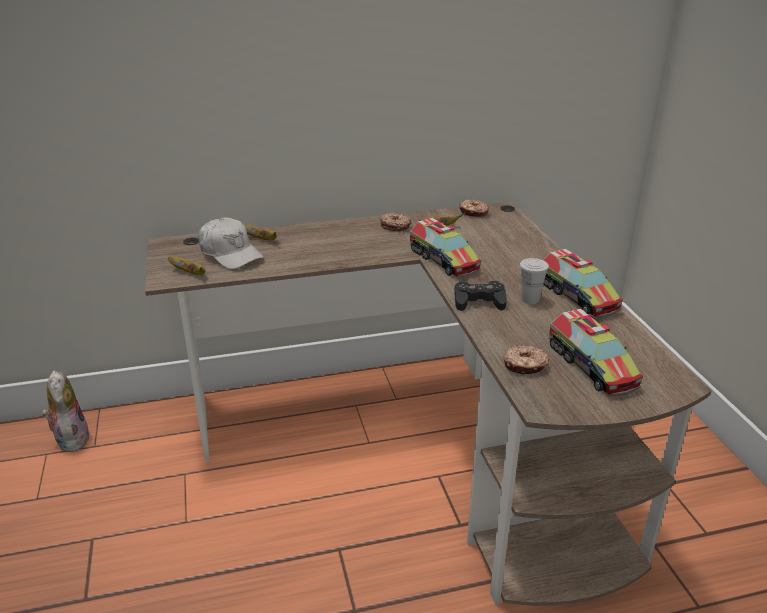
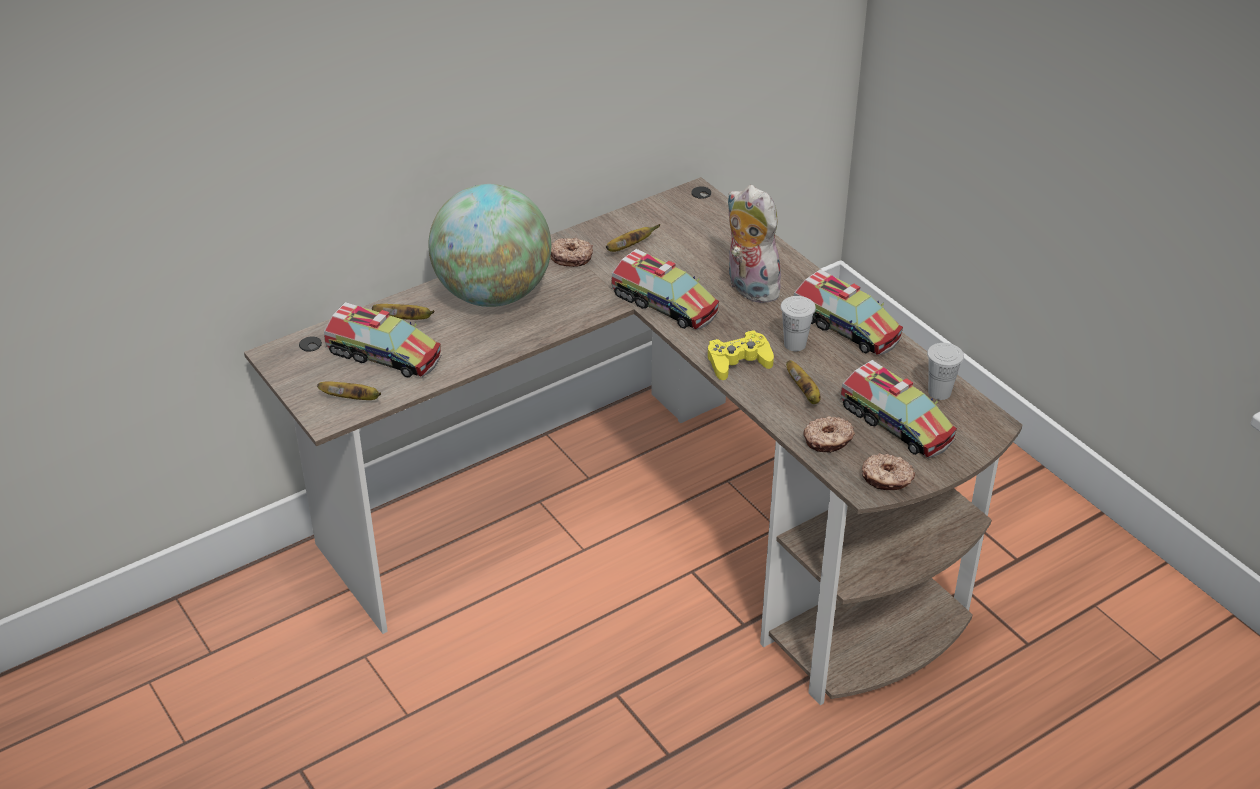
camera: 20 degrees left, 10 degrees up
(70, 438) = (167, 652): plush toy -> plush toy (748, 288)
(230, 254) = (384, 355): white cap -> toy truck
(328, 236) = (493, 294): none -> globe
(473, 213) = (661, 210): donut -> donut (886, 479)
(479, 301) = (738, 361): black game controller -> yellow game controller
(521, 330) = (804, 393): none -> banana
(640, 352) = (939, 392): none -> white cup

